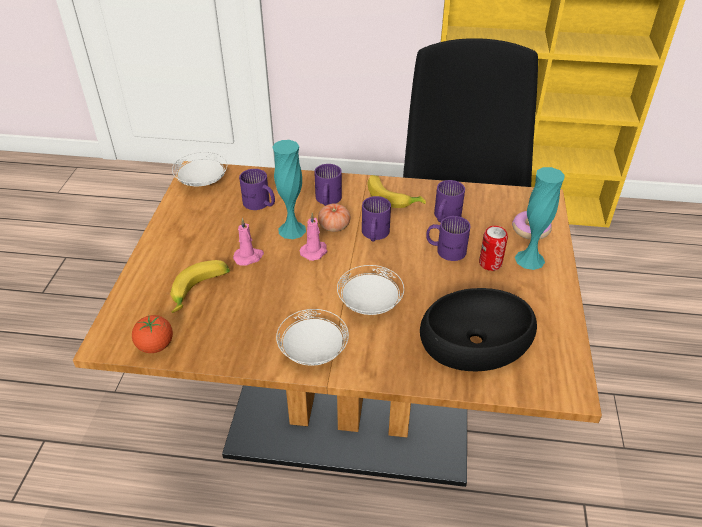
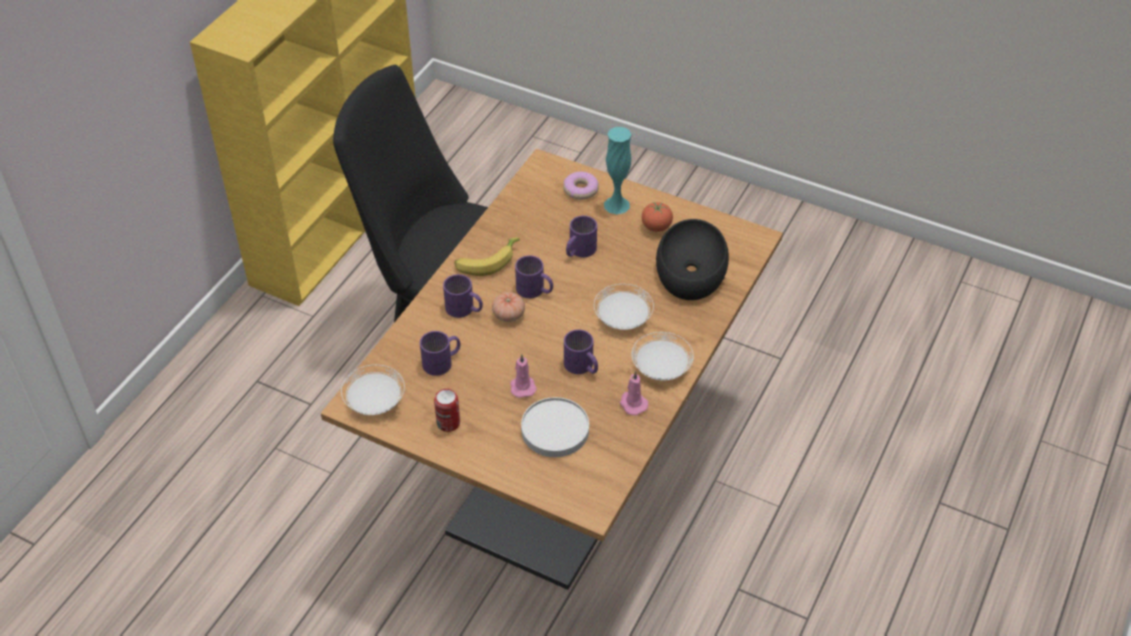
camera: 70 degrees left, 5 degrees up
(155, 346) = (612, 472): tomato -> tomato (656, 227)
(200, 292) = (555, 430): banana -> white plate
(292, 230) = (498, 346): turquoise vase -> none
(314, 251) = (538, 337): pink candle -> pink candle (632, 403)
(444, 216) = (534, 236): purple mug -> purple mug (581, 367)
(490, 263) = (610, 230): can -> can (448, 423)

